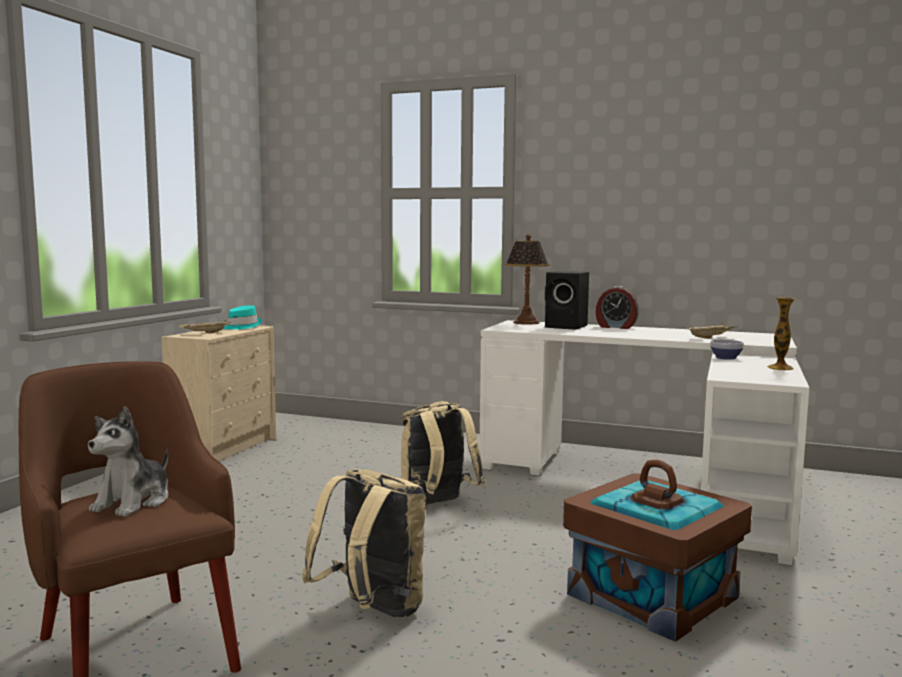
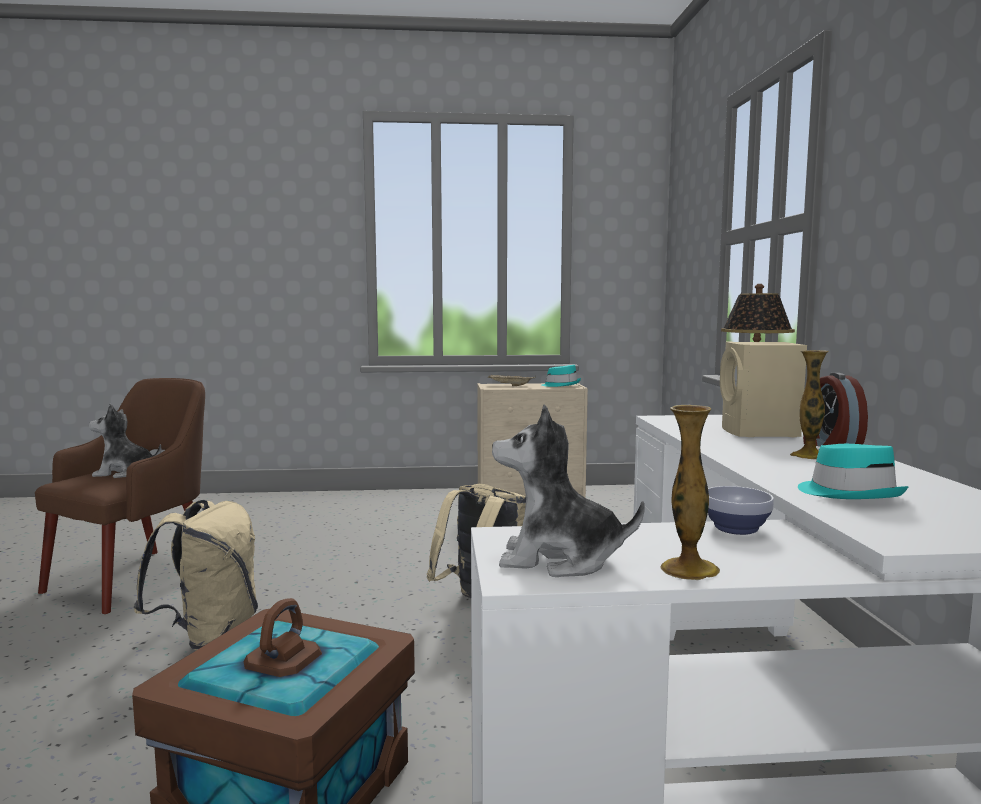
camera: 65 degrees right, 0 degrees up
(567, 327) = (759, 433): black speaker -> beige speaker
(633, 331) = (809, 456): none -> vase
(710, 338) = (849, 493): beige tray -> turquoise hat
(765, 376) = (559, 560): none -> plush toy

